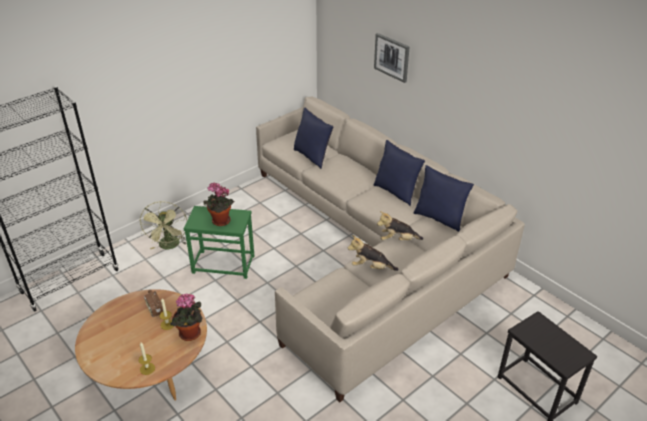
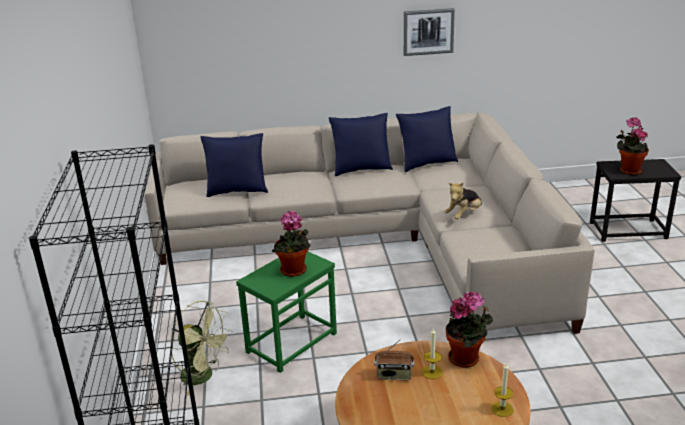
camera: 55 degrees left, 10 degrees down
(392, 57) = (280, 31): picture -> picture (428, 31)
(397, 240) = (434, 192): plush toy -> none
(539, 336) = (628, 170): none -> potted plant

